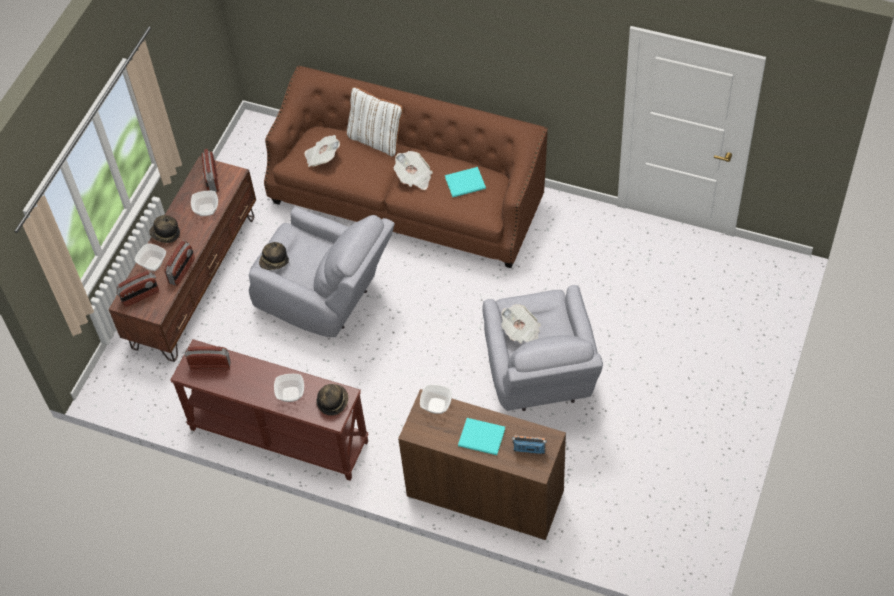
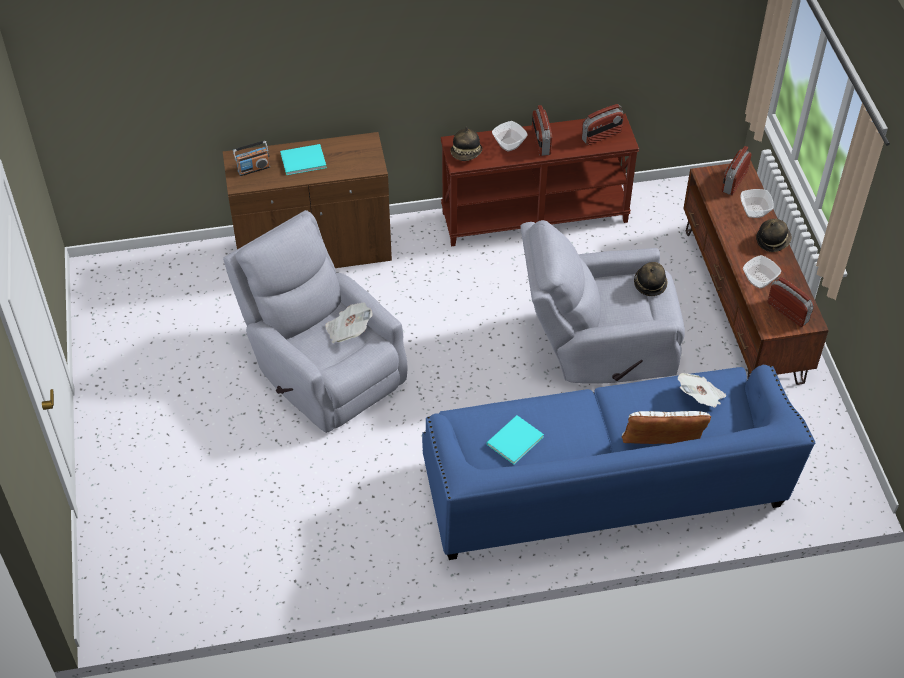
camera: 145 degrees right, 5 degrees down
(182, 271) = (720, 217): radio -> radio (540, 142)
(407, 199) = (603, 489): brown sofa -> blue sofa
(414, 177) = (578, 421): newspaper -> none
(436, 406) = (362, 166): bowl -> none

